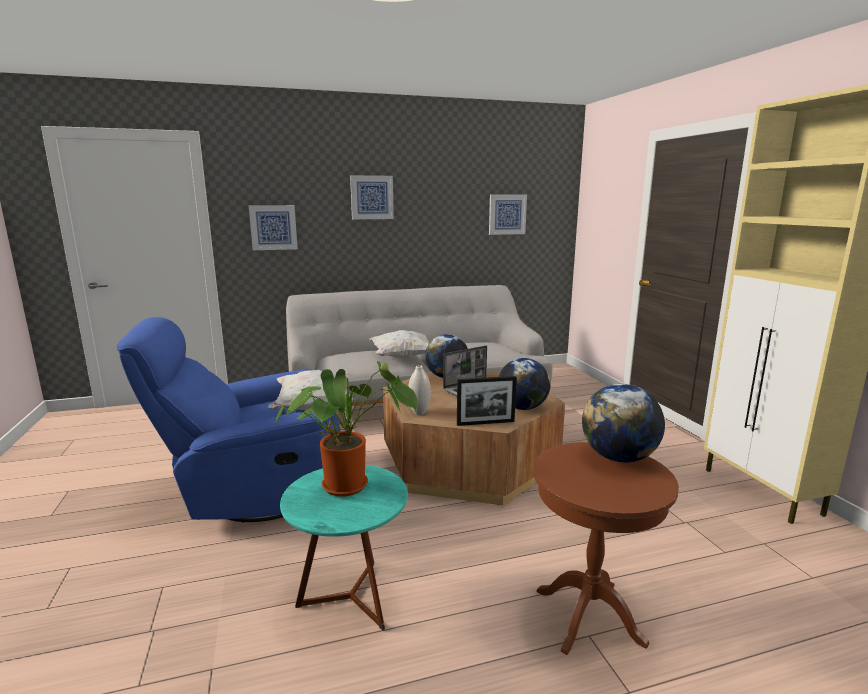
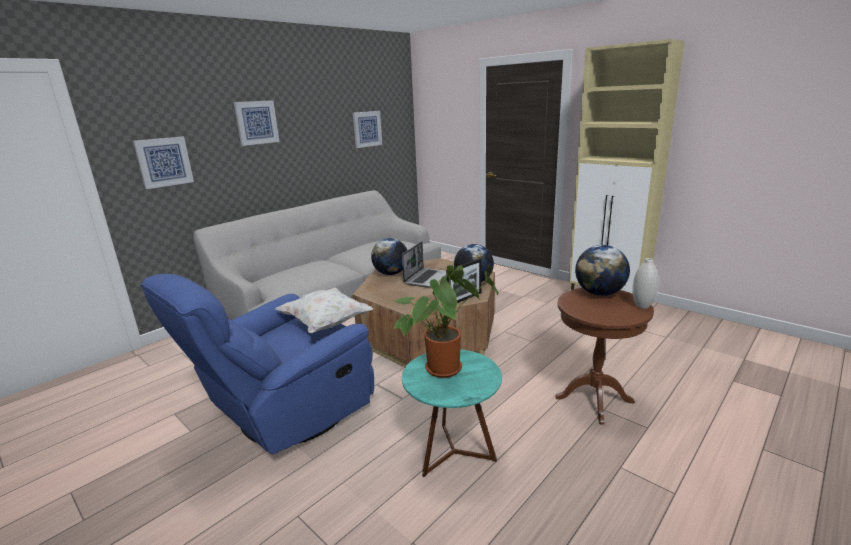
camera: 30 degrees left, 5 degrees up
(402, 357) = (331, 267): white pillow -> none
(419, 413) = (410, 305): white vase -> white vase (642, 306)

